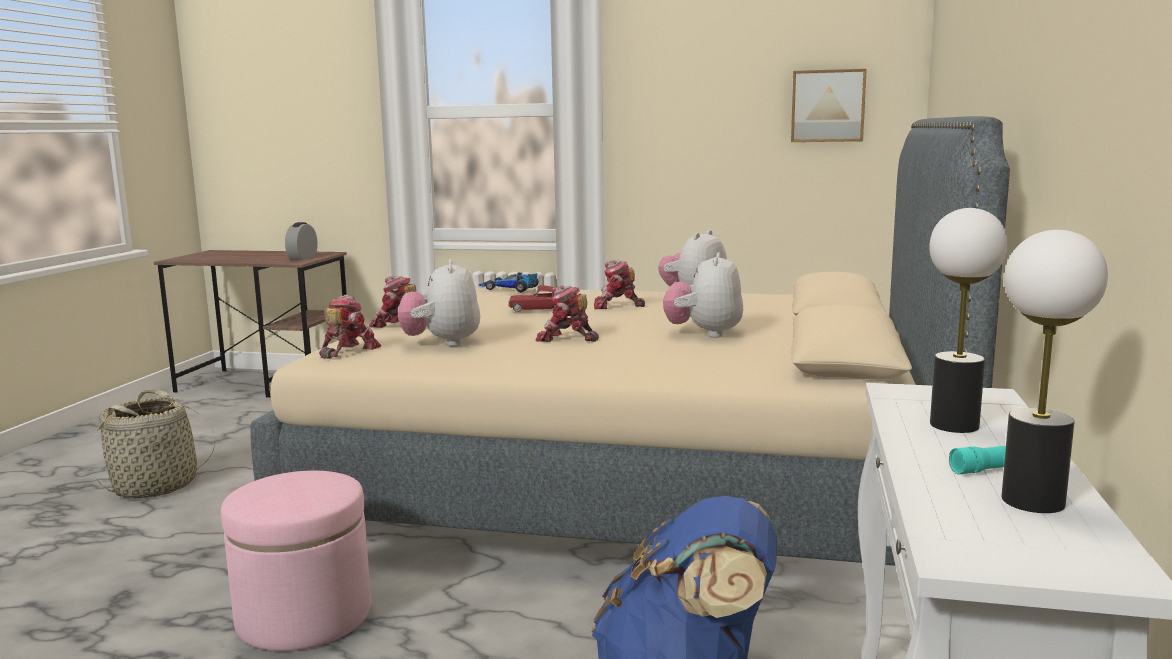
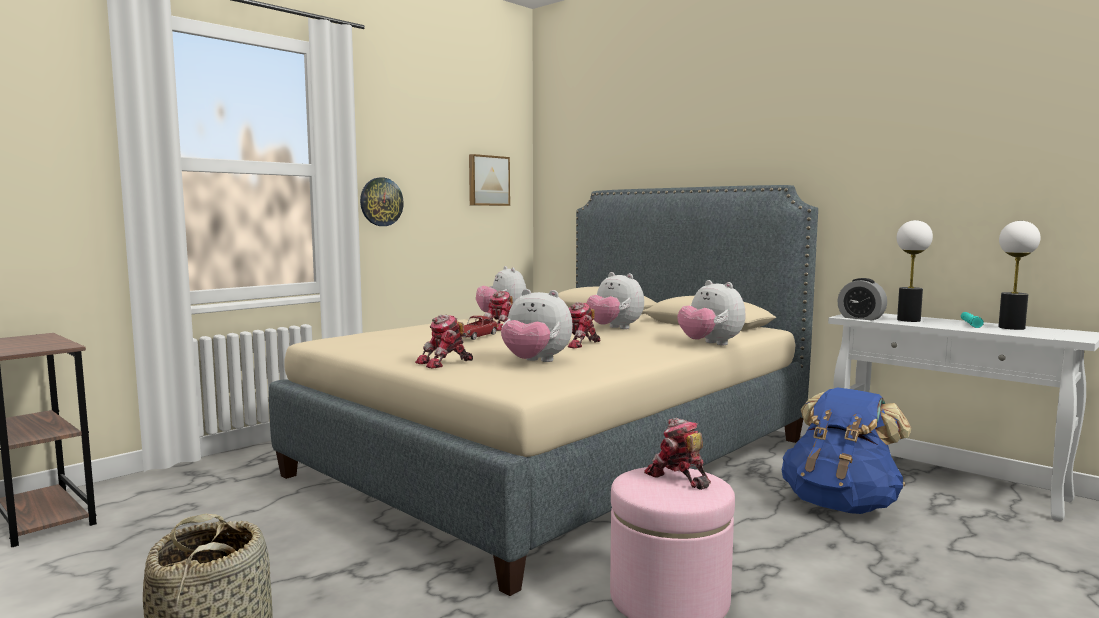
camera: 60 degrees left, 5 degrees down
(302, 258) = (36, 343): alarm clock -> alarm clock (861, 318)
(347, 351) = (512, 380): toy robot -> toy robot (678, 477)
(509, 289) = (373, 332): toy car -> none
(650, 141) = (381, 202): none -> wall clock
(668, 377) = (710, 344): none -> plush toy

